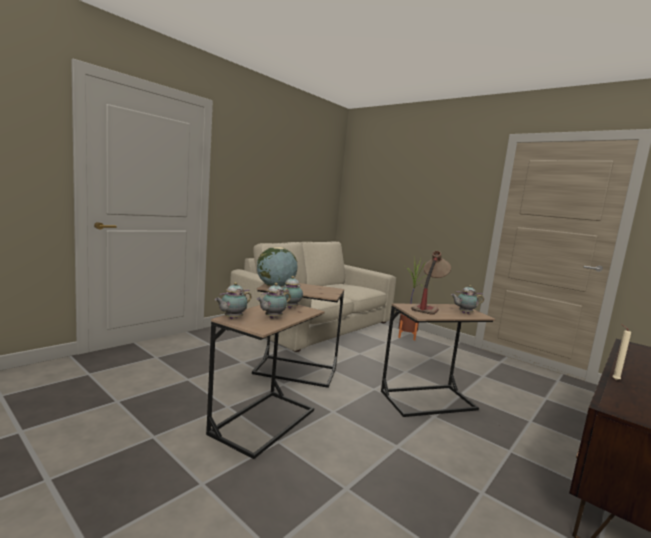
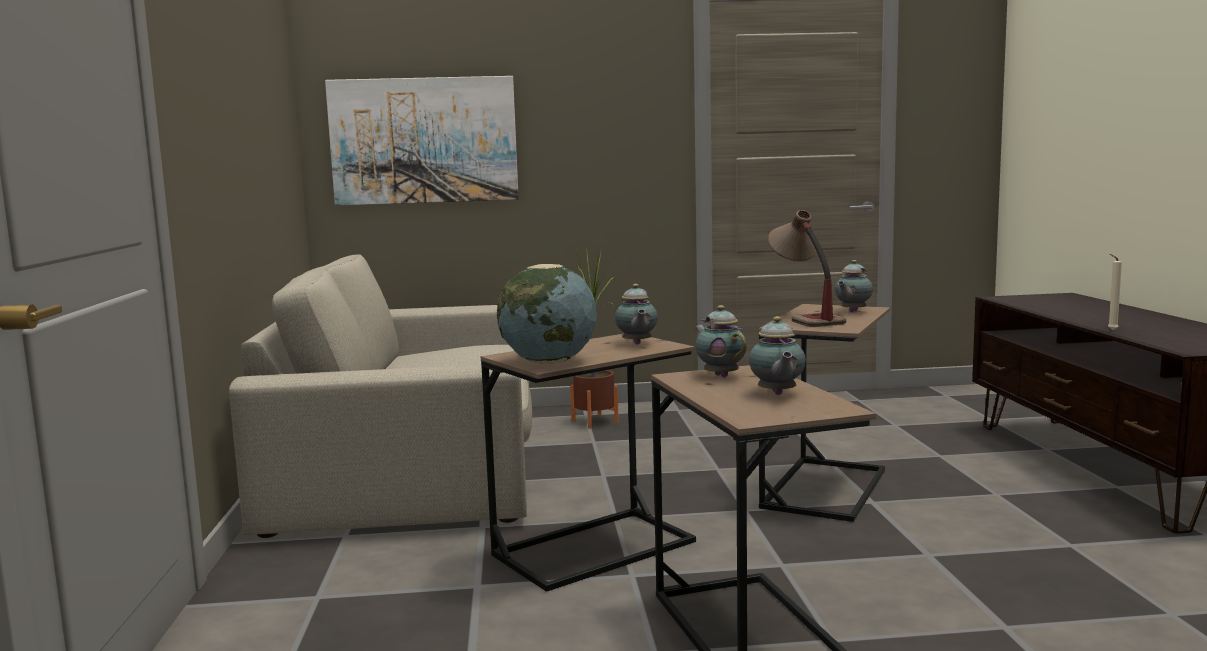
camera: 45 degrees left, 0 degrees up
(232, 318) = (755, 416): teapot -> teapot (636, 344)
(378, 201) = (424, 141): none -> picture

